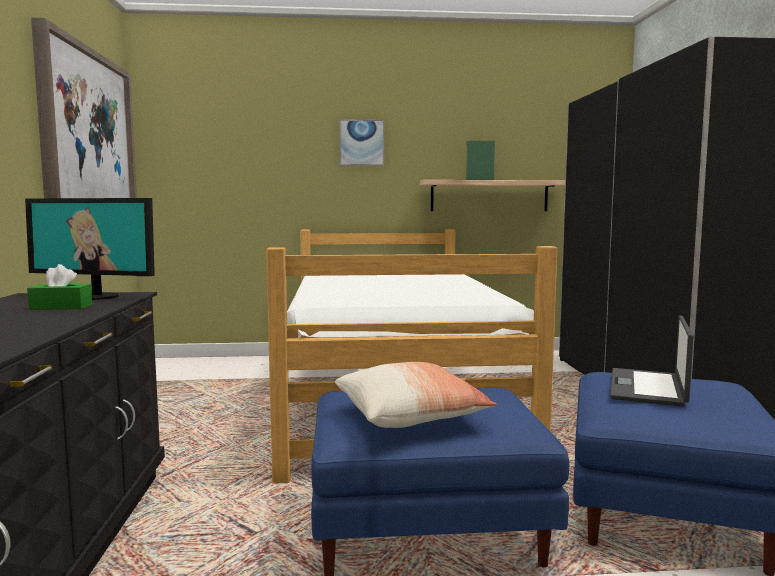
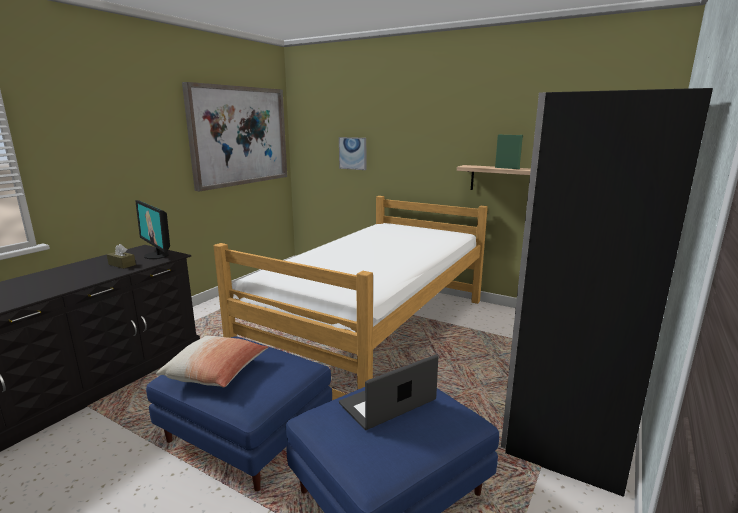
camera: 35 degrees right, 10 degrees up
(61, 307) = (122, 264): green tissue box -> brown tissue box
(361, 143) = (421, 133): picture -> picture (353, 153)

